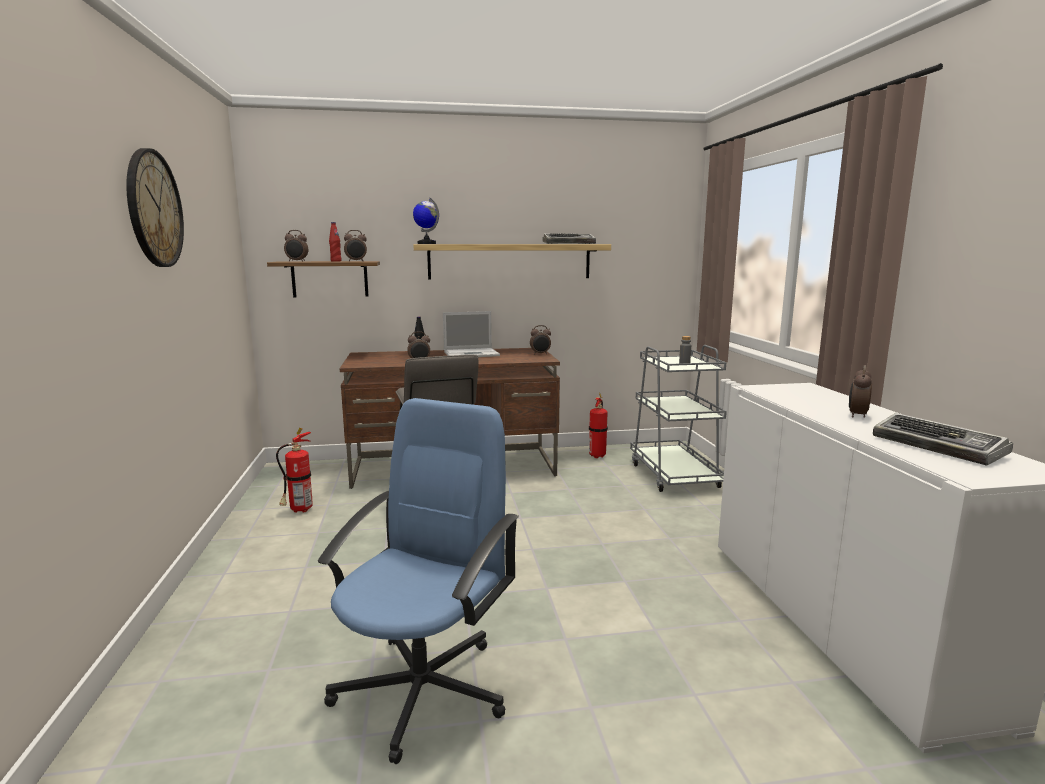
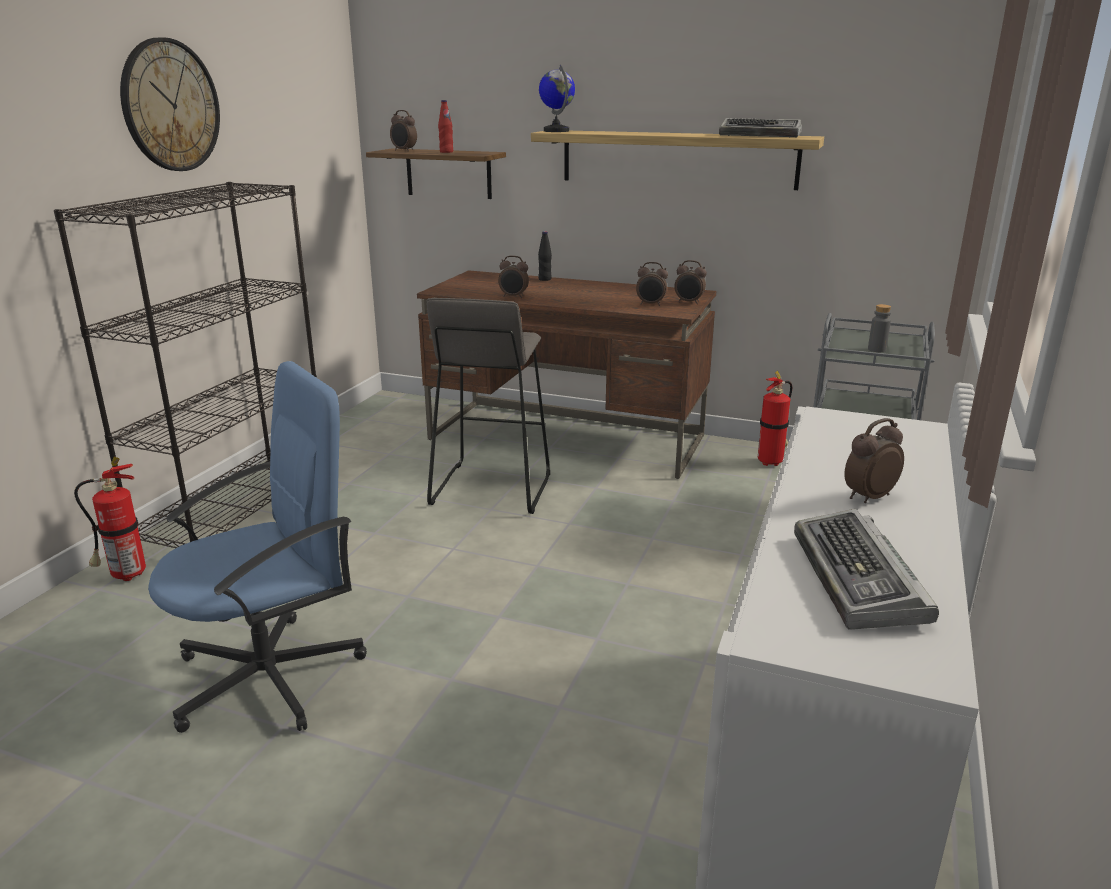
camera: 30 degrees right, 10 degrees up
(232, 574) = (237, 507): none -> black bookcase
(299, 511) = (355, 454): fire extinguisher -> fire extinguisher (124, 576)
(356, 261) = (465, 154): alarm clock -> alarm clock (650, 304)
(472, 354) = (601, 290): laptop -> none

